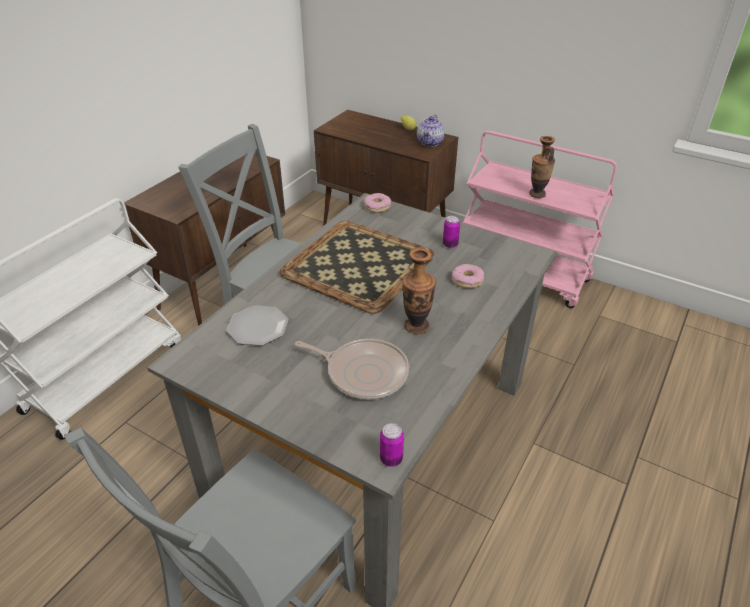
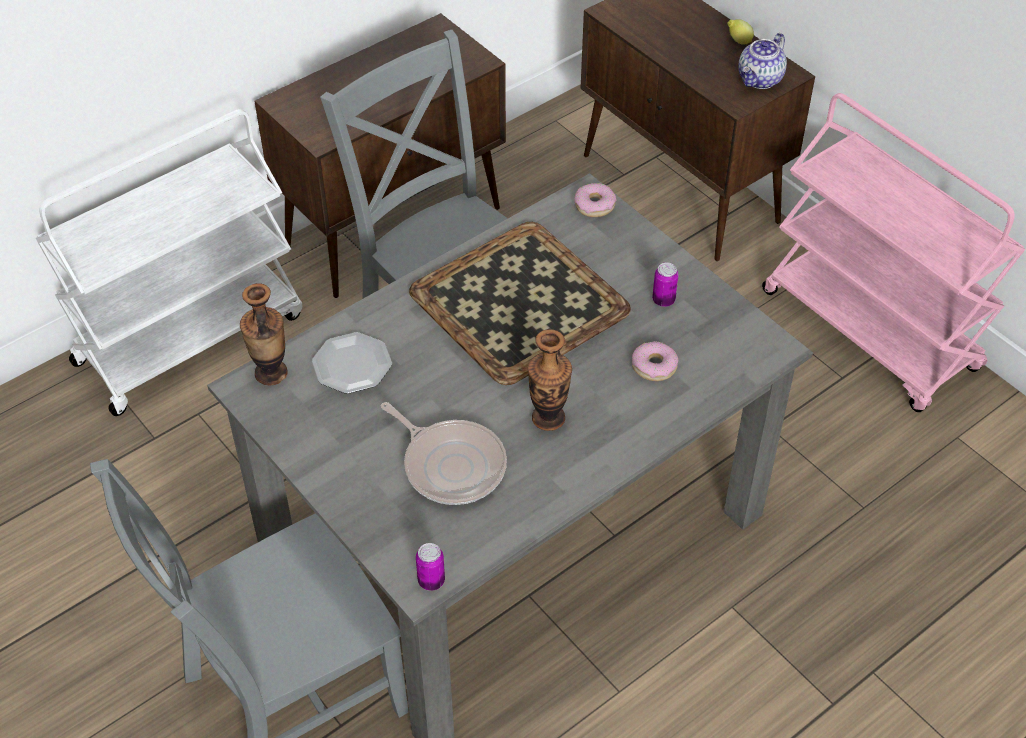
camera: 20 degrees right, 10 degrees up
(537, 194) = (891, 220): vase -> vase (271, 373)

